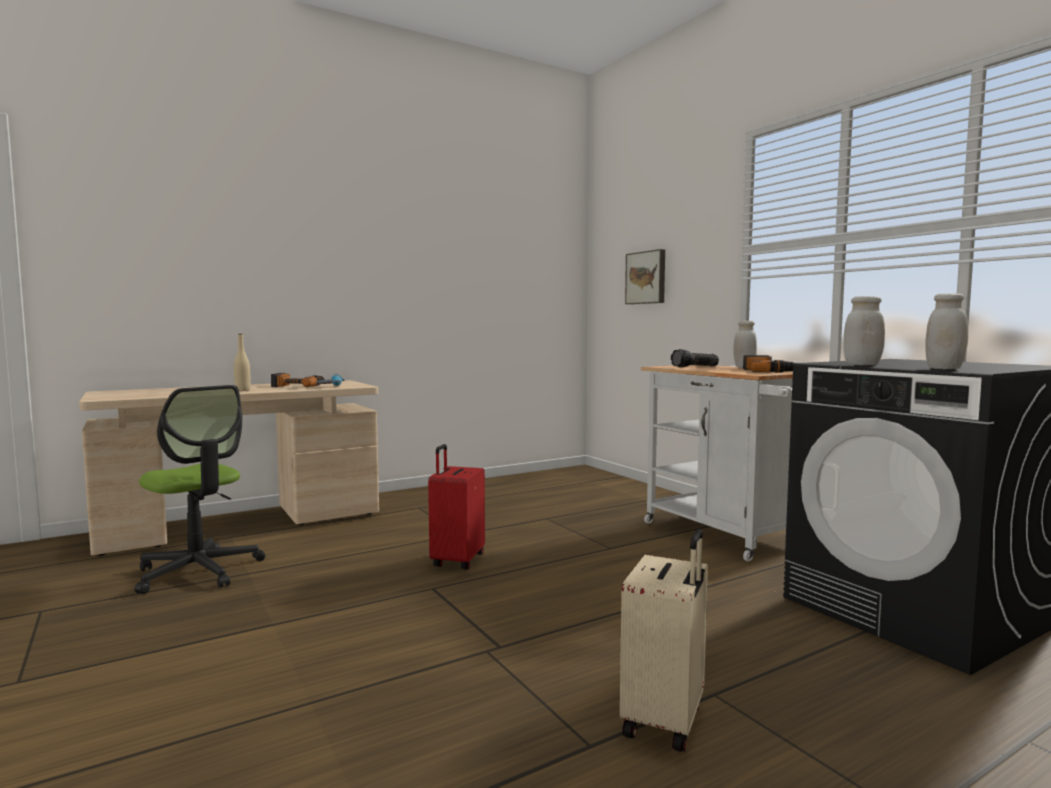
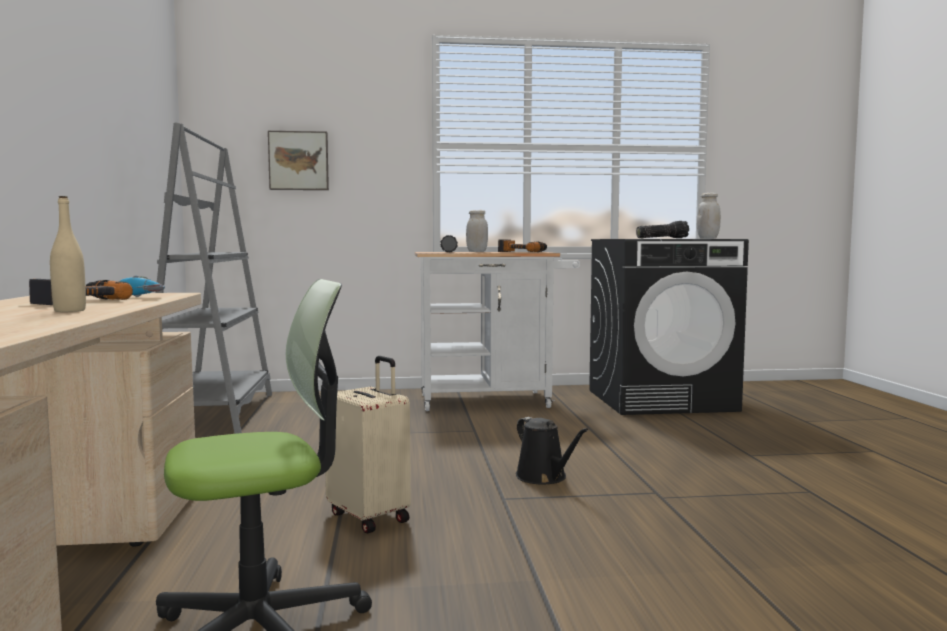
camera: 65 degrees left, 0 degrees up
(456, 561) = (435, 480): red suitcase -> none
(500, 594) = (544, 477): none -> black watering can
(542, 480) = (214, 415): none -> grey bookcase
(666, 720) = (781, 470): beige suitcase -> beige suitcase (370, 516)
(862, 365) = (662, 238): white jar -> flashlight

